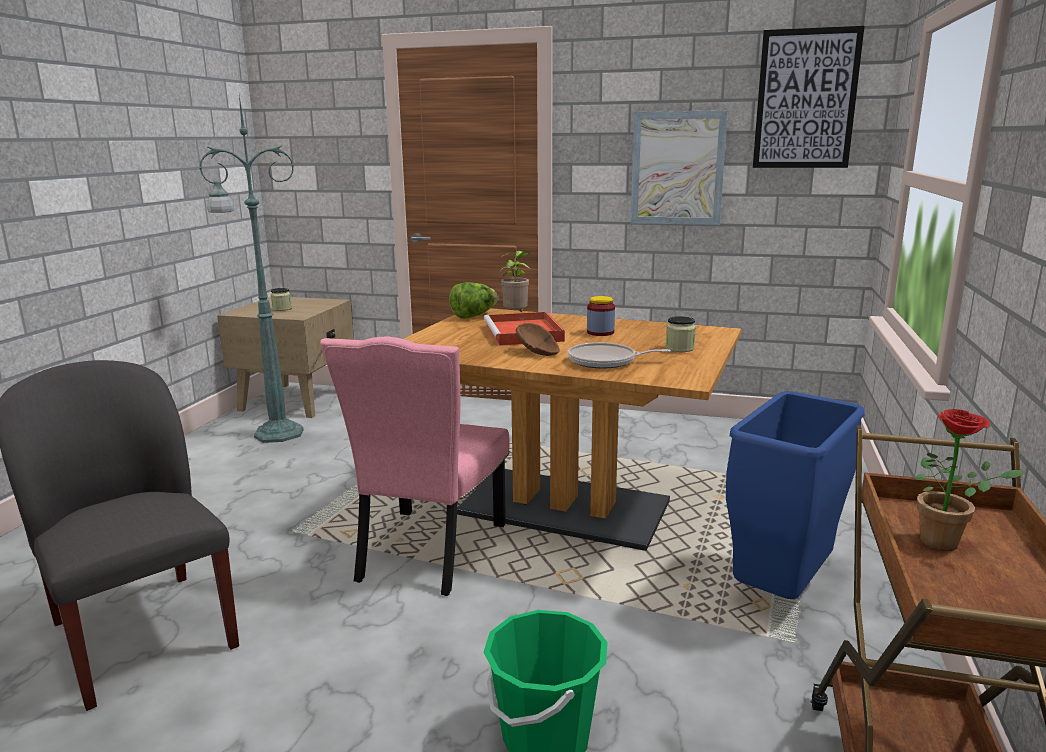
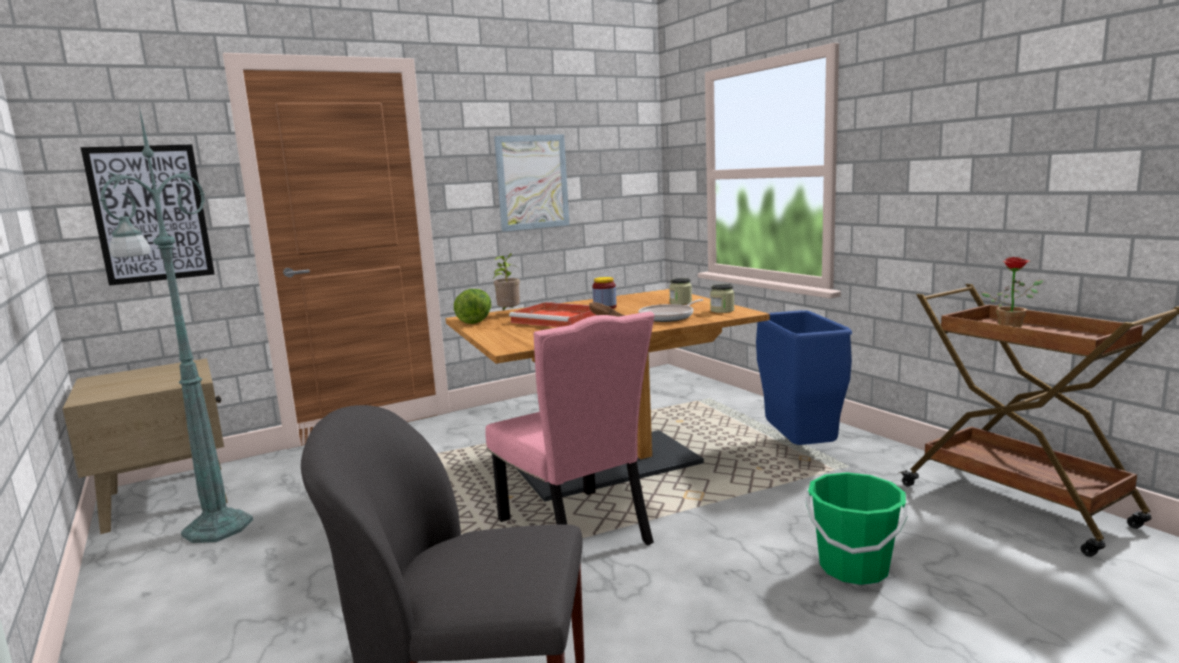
camera: 45 degrees left, 5 degrees down
(282, 309) = (143, 382): jar -> jar (722, 310)
(805, 99) = (611, 126): picture -> picture (151, 214)

